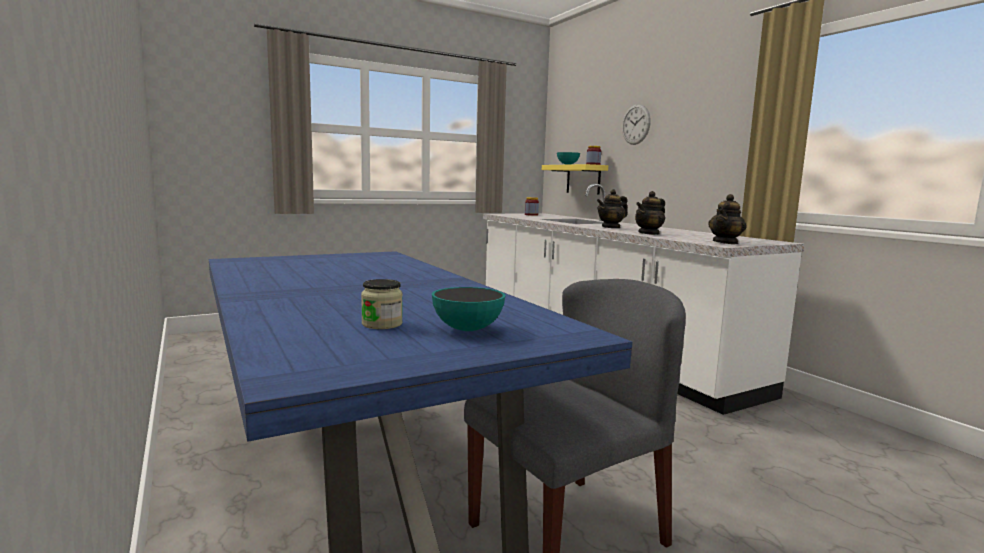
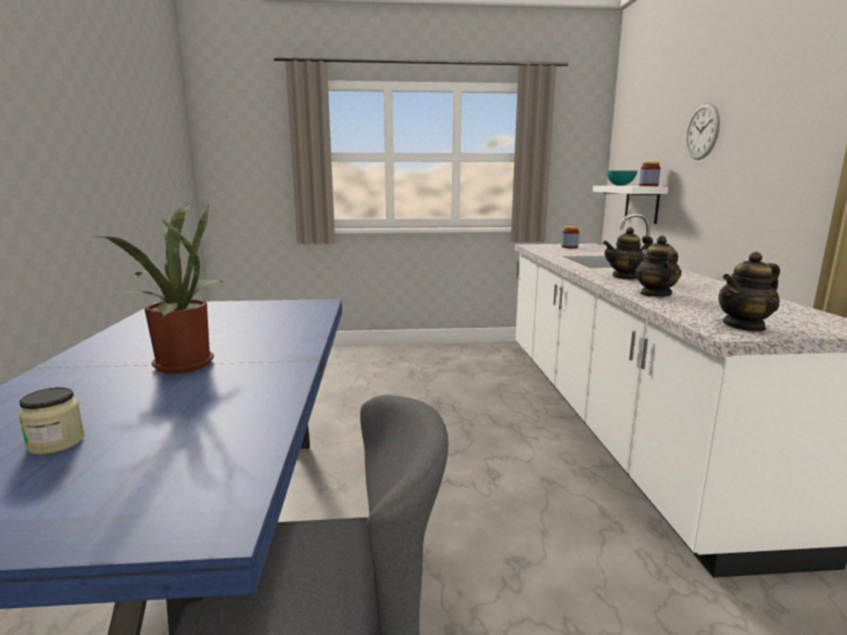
camera: 25 degrees right, 5 degrees up
(359, 288) = (178, 364): none -> potted plant
(467, 329) = (110, 474): bowl -> none
(583, 179) = (642, 204): yellow shelf -> white shelf
(649, 233) = (655, 294): teapot -> teapot turned 105 degrees clockwise

